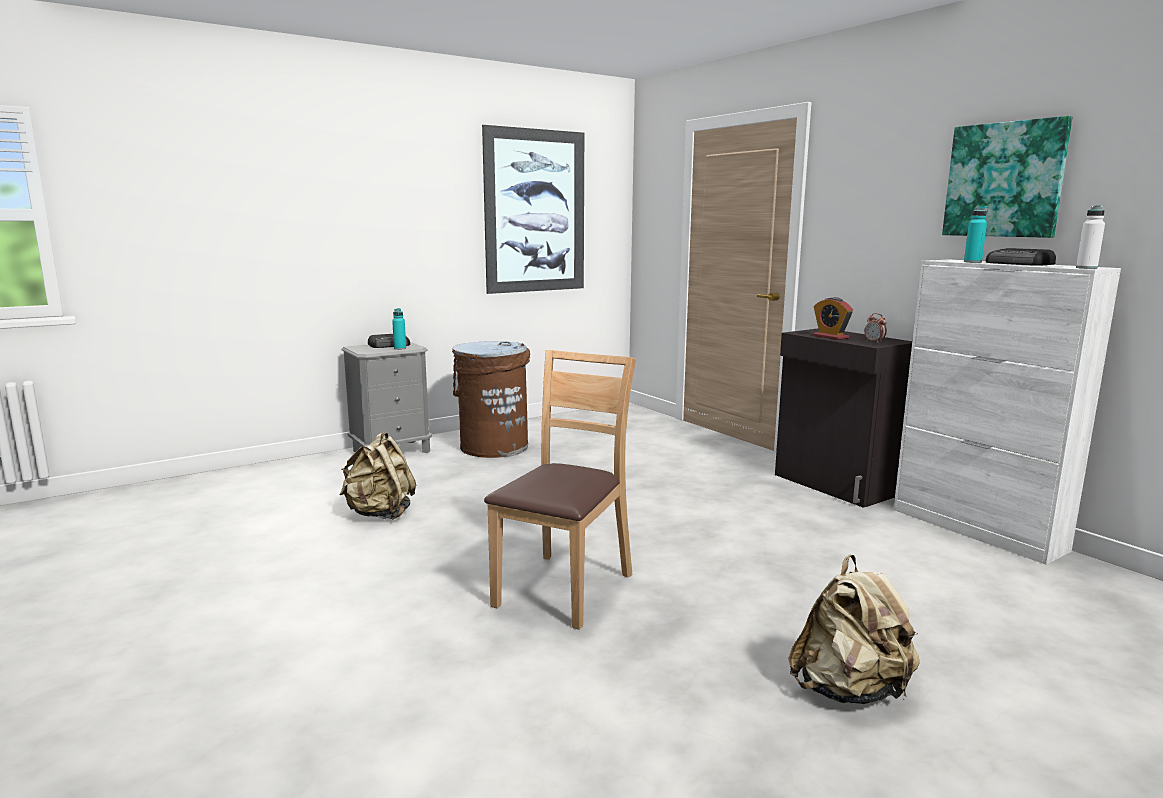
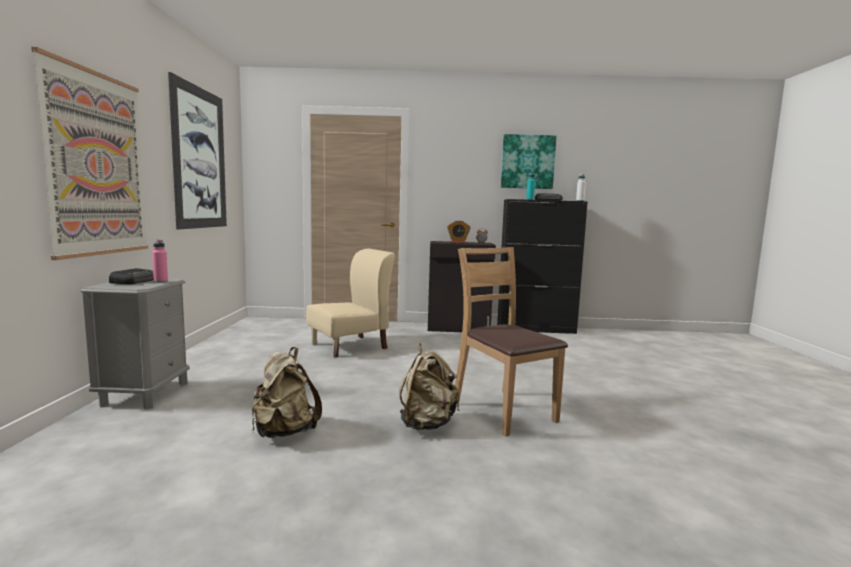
camera: 55 degrees left, 5 degrees down
(373, 237) = (97, 164): none -> picture
(400, 348) = (161, 281): turquoise bottle -> pink bottle
(493, 447) = (234, 364): brown trash can -> none
(628, 463) = (350, 346): none -> beige chair
(849, 690) = (656, 391): beige backpack -> beige backpack (427, 424)
(977, 530) = (536, 329): white cabinet -> black cabinet

